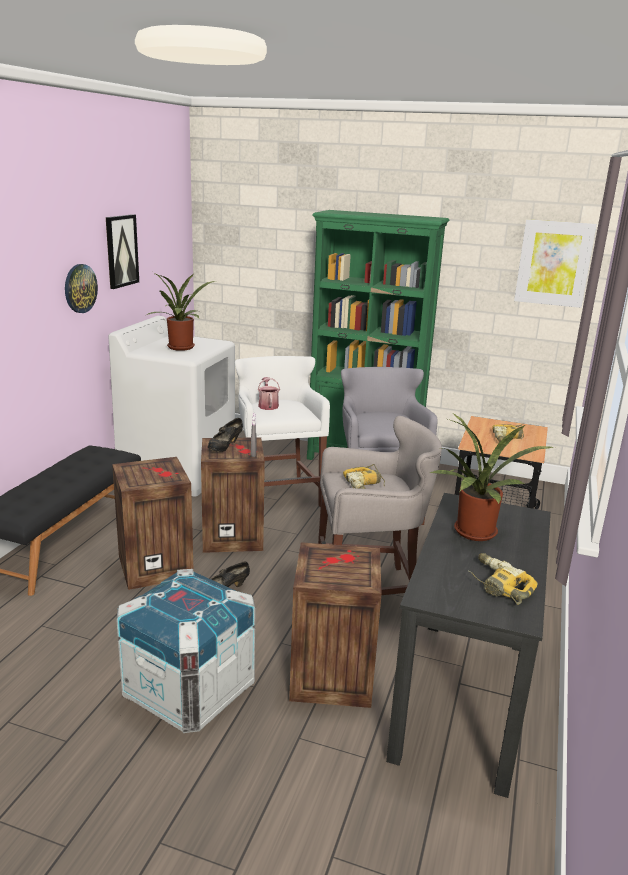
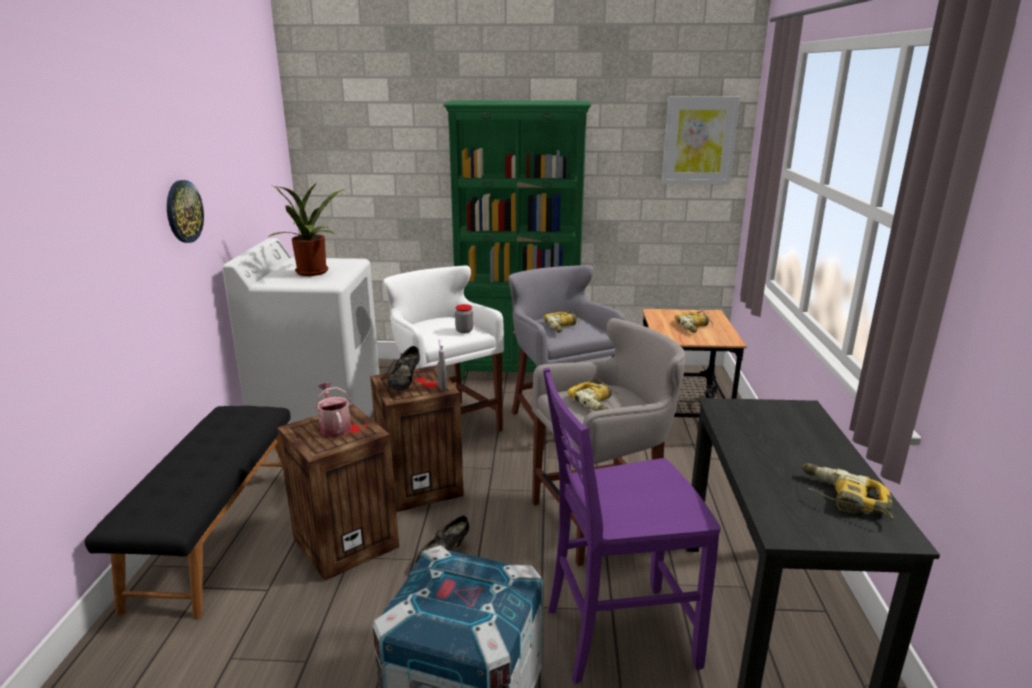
camera: 15 degrees left, 0 degrees up
(121, 251) = (221, 162): picture -> none
(268, 405) = (427, 326): watering can -> watering can (334, 426)
(296, 412) = (464, 330): none -> jar
(330, 675) = (616, 634): crate -> purple chair
(384, 420) = (563, 326): none -> power drill
(474, 534) = (769, 441): potted plant -> none

